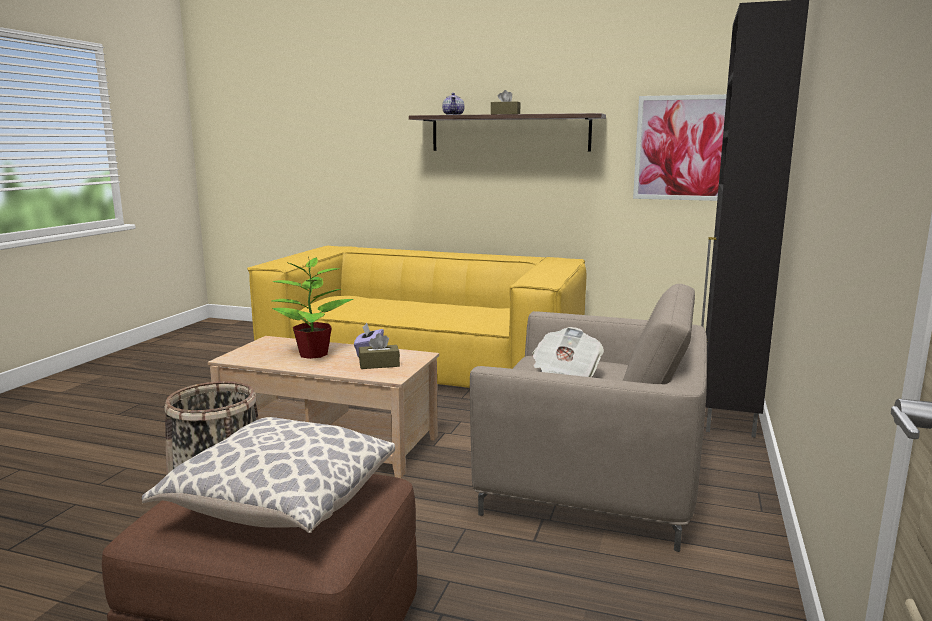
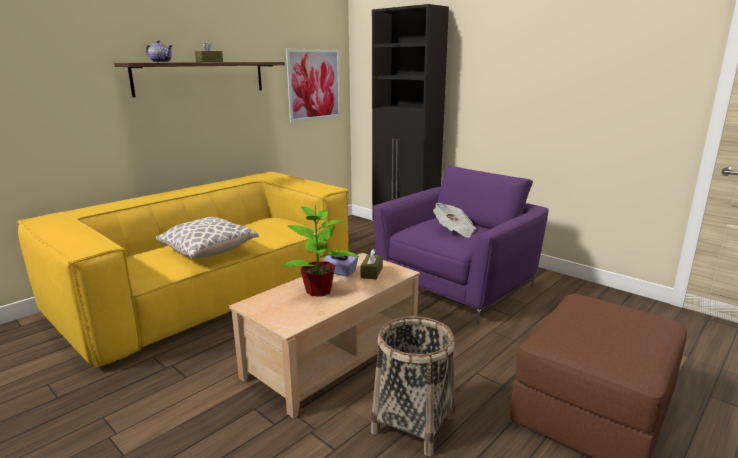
camera: 65 degrees left, 5 degrees up
(280, 505) = (614, 325): pillow -> pillow (209, 251)
(593, 481) = (456, 285): beige armchair -> purple armchair

